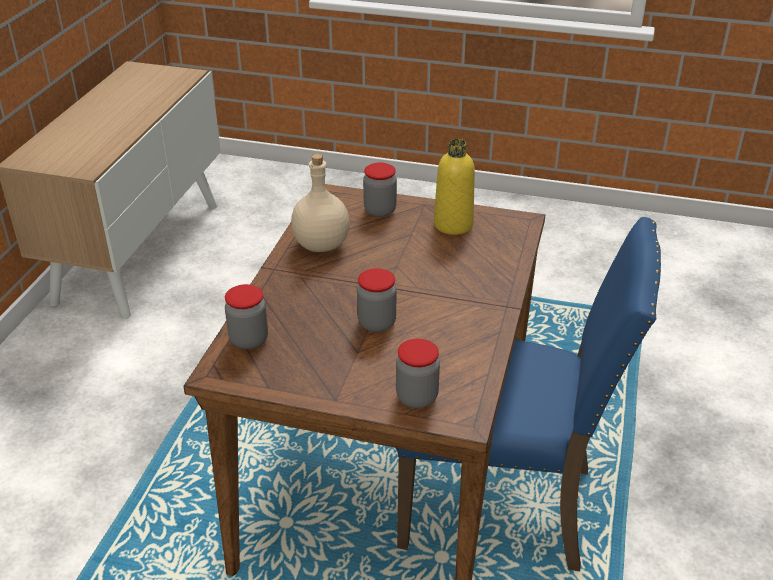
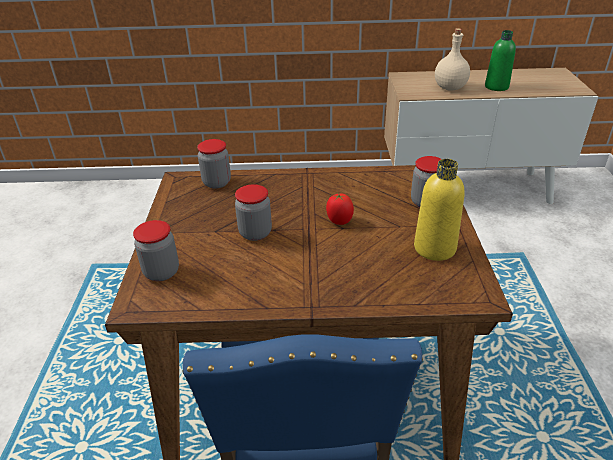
camera: 75 degrees right, 0 degrees up
(130, 112) = (496, 87): none -> green bottle
(321, 245) = (350, 185): beige bottle -> beige bottle (449, 88)
(384, 266) = (339, 221): none -> tomato

